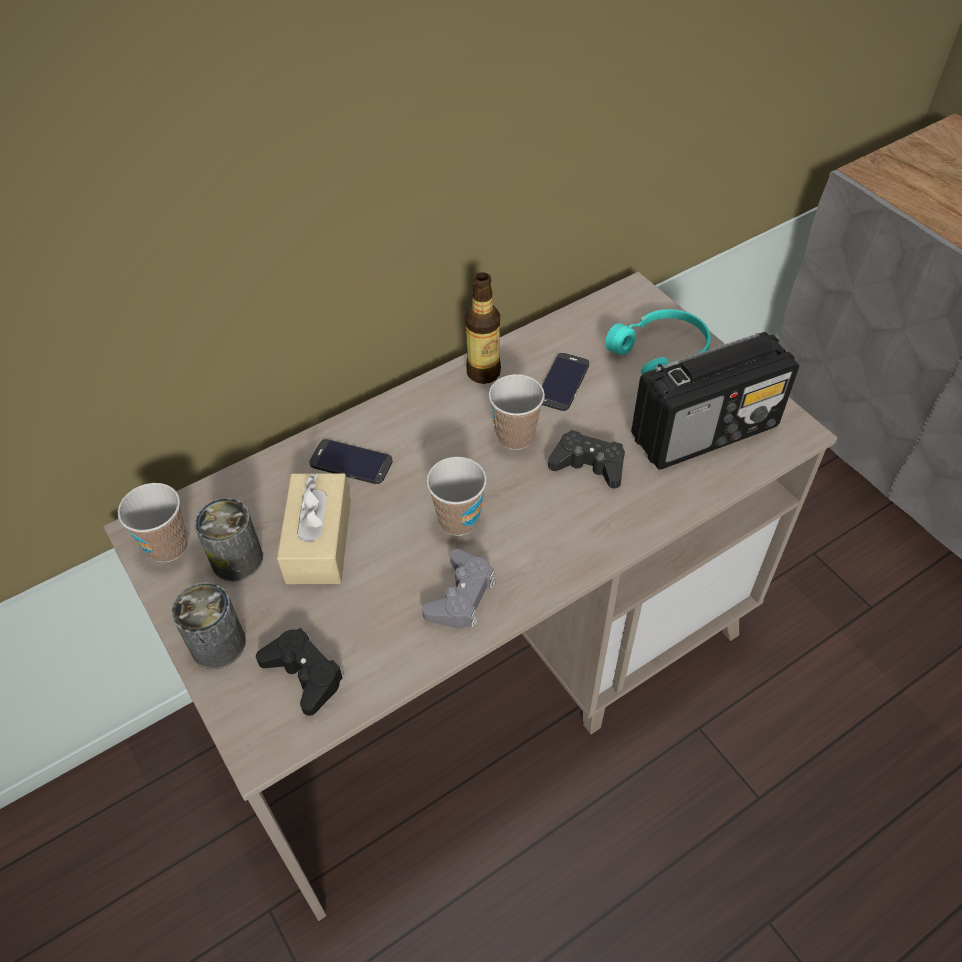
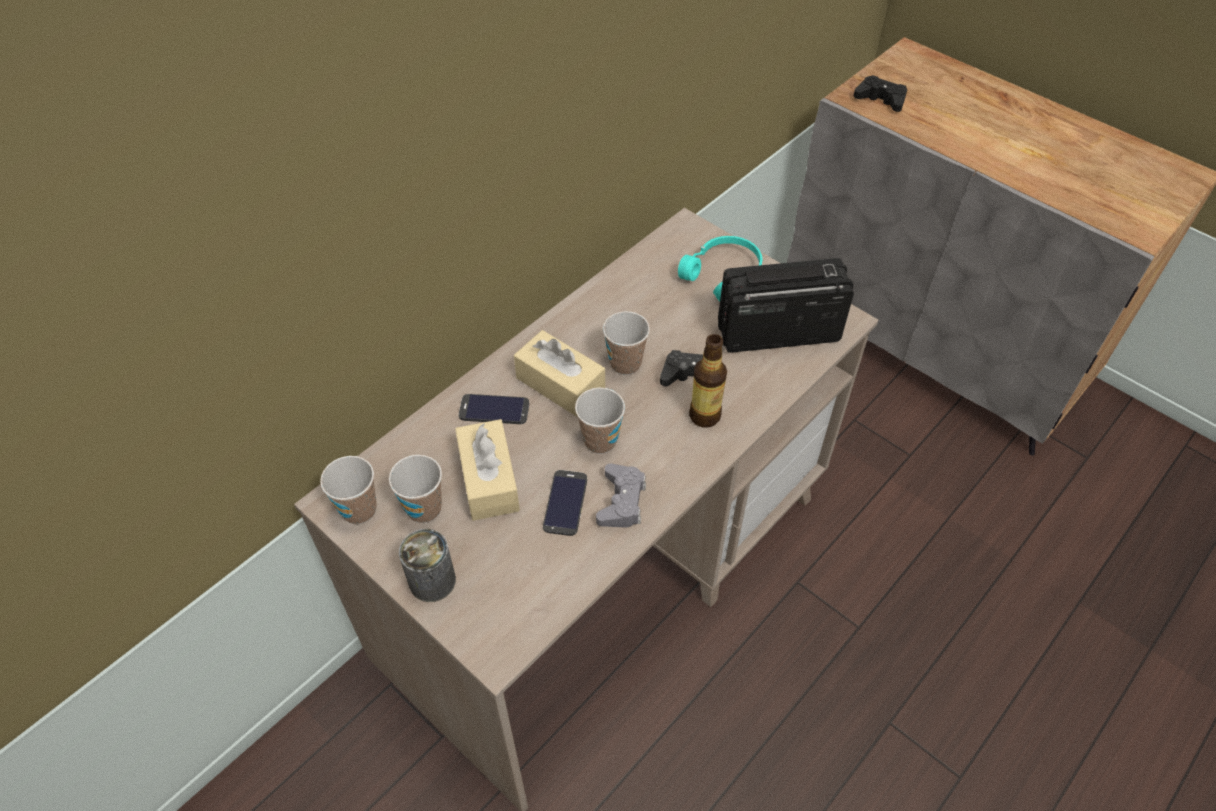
camera: 15 degrees left, 0 degrees up
(237, 559) = (424, 509): can -> cup
(304, 674) = (513, 589): black game controller -> black game controller (880, 99)
(434, 447) = (560, 384): none -> beige tissue box
(483, 372) = (582, 314): bottle -> bottle (705, 416)
(563, 382) = (650, 311): phone -> phone (565, 503)
(706, 431) = (776, 332): radio -> radio turned 150 degrees counterclockwise

